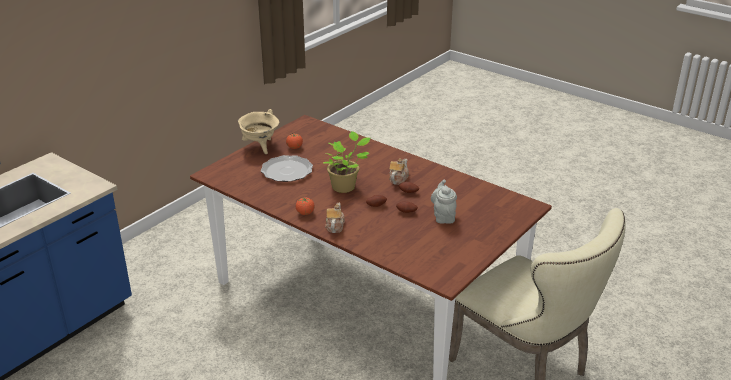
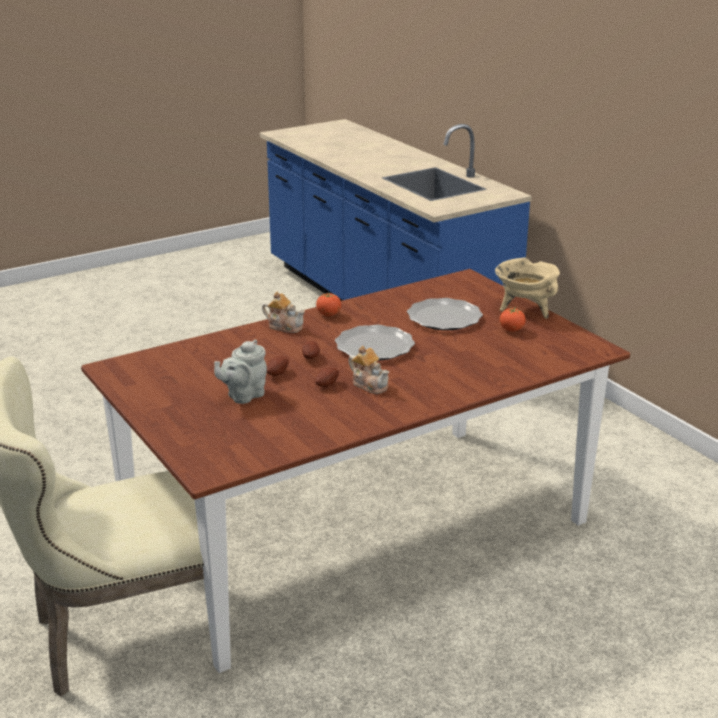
camera: 110 degrees right, 5 degrees down
(345, 187) = (375, 346): potted plant -> plate
(443, 216) = (243, 396): grey teapot -> grey teapot turned 120 degrees clockwise

